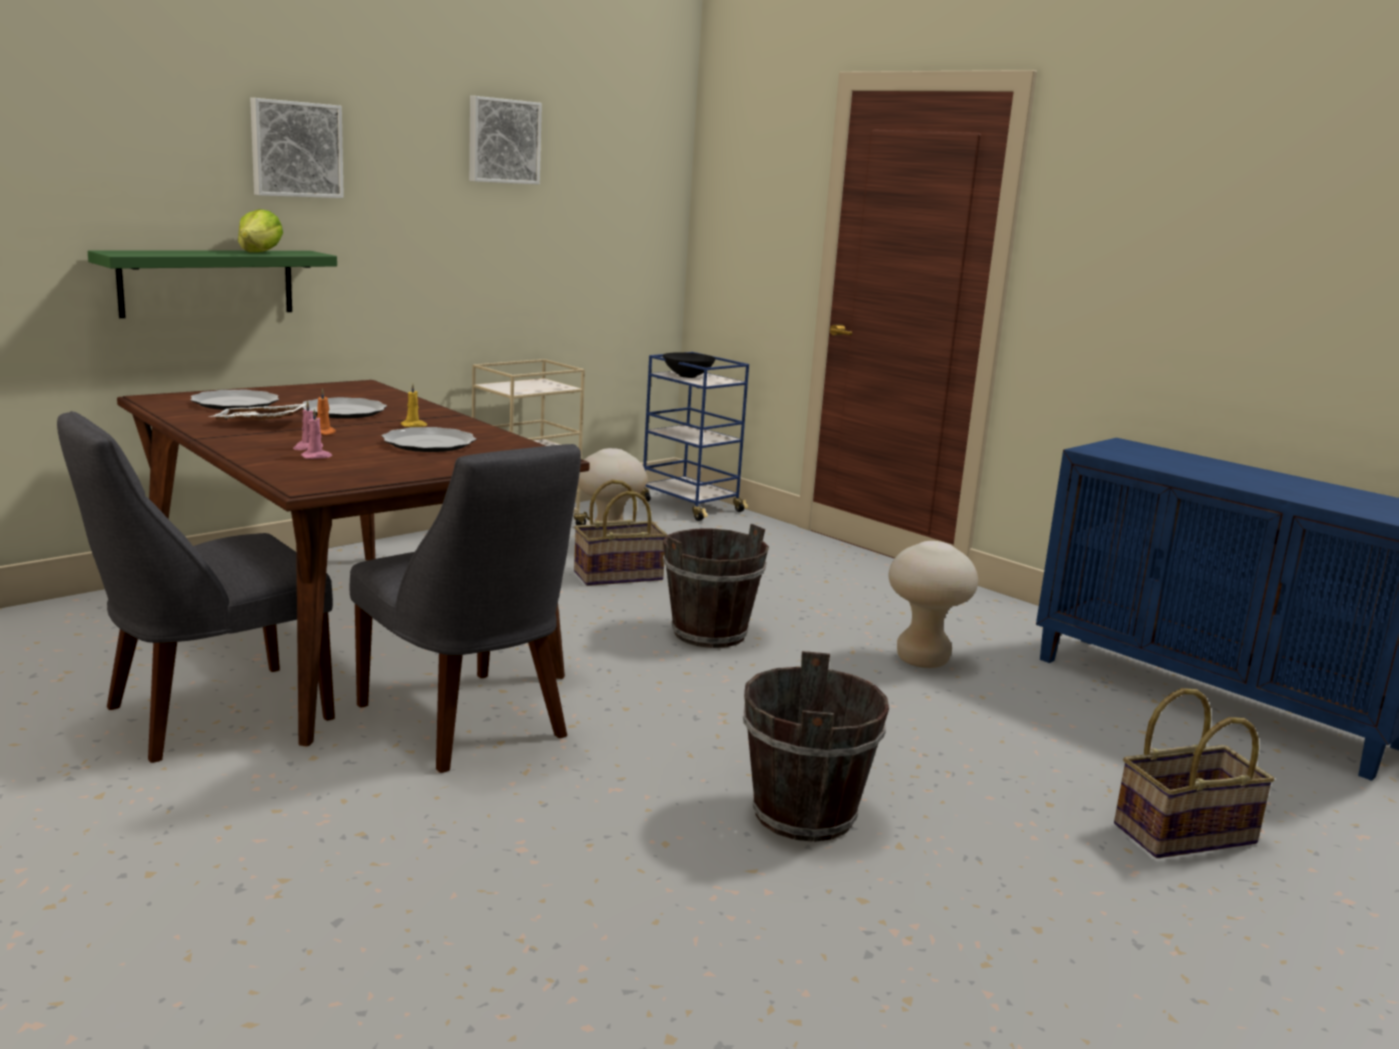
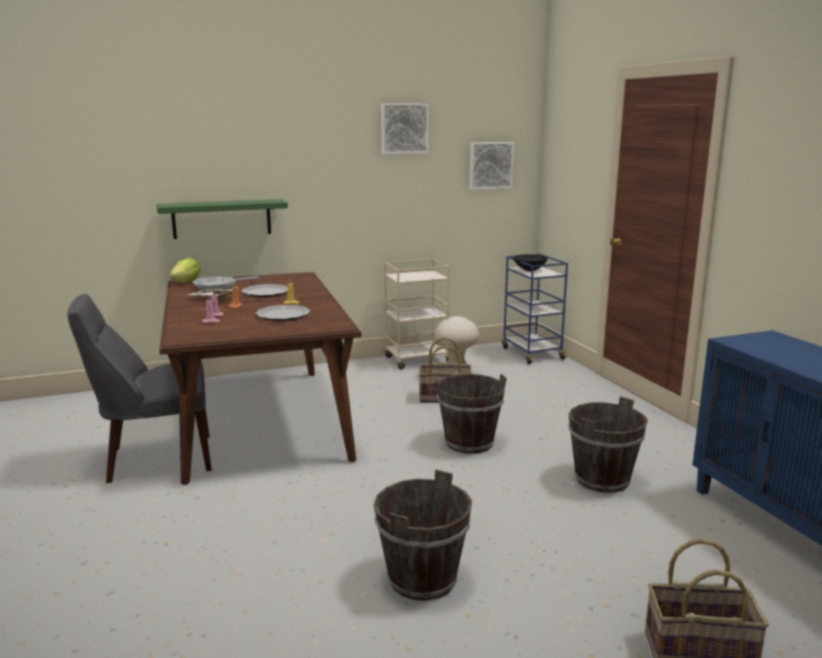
camera: 25 degrees right, 0 degrees up
(236, 403) = (218, 286): plate -> frying pan
(260, 252) = (246, 201): lettuce -> lettuce (186, 282)
(295, 149) = (271, 143): picture -> picture (490, 165)
(467, 724) = (275, 484): grey chair -> none
(922, 660) = (602, 480): beige stool -> brown bucket

